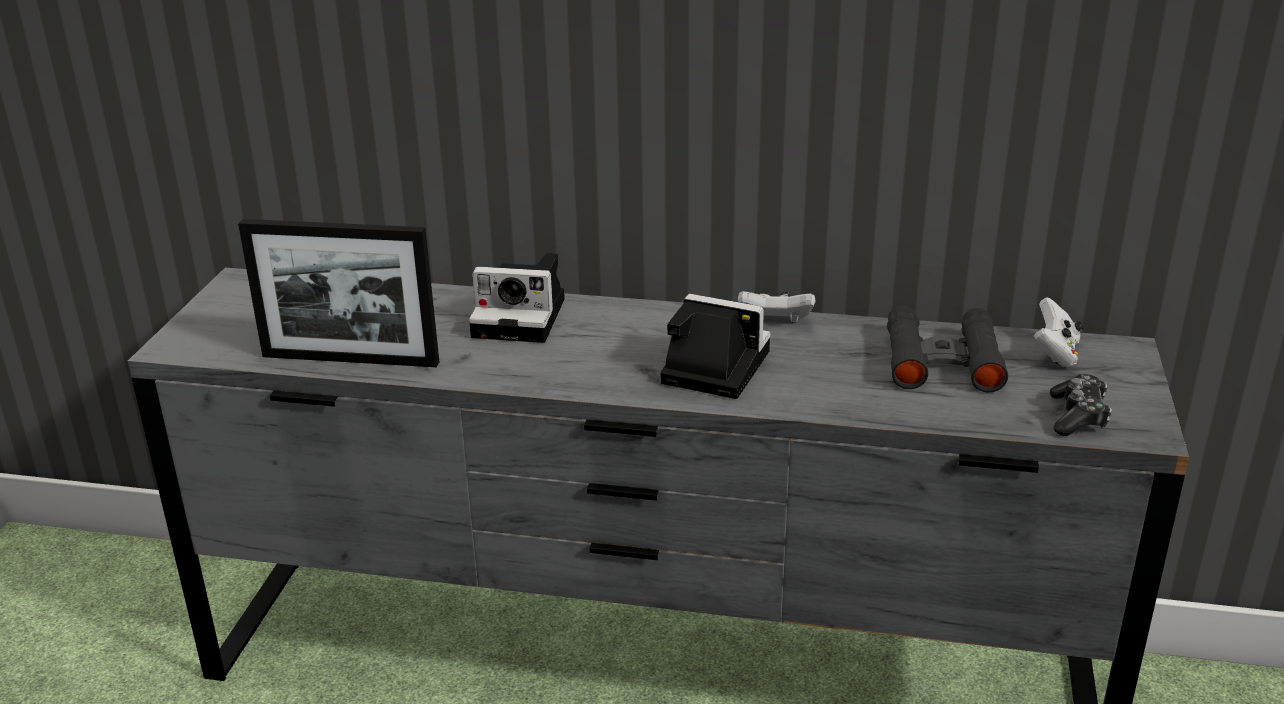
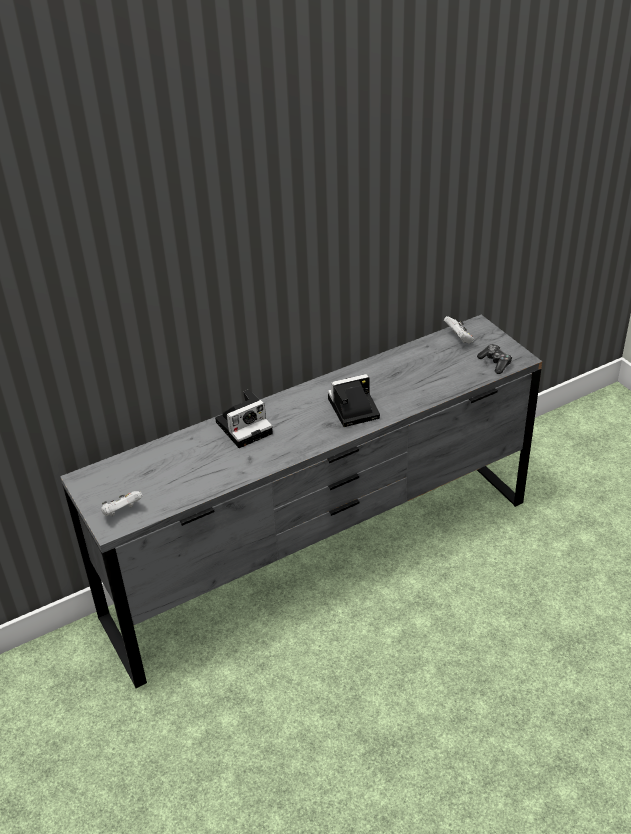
camera: 40 degrees left, 10 degrees up
(350, 359) = (203, 486): picture frame -> none
(775, 323) = (348, 376): white game controller -> white game controller (122, 512)
(942, 361) = (427, 362): black binoculars -> none

